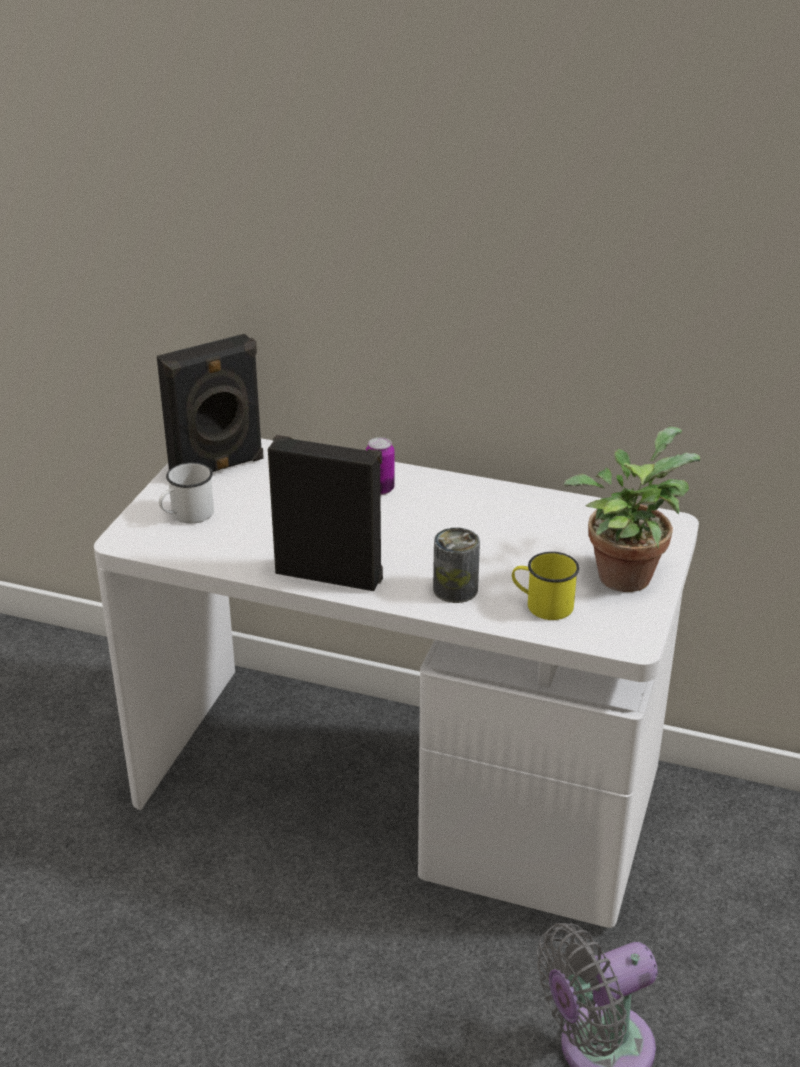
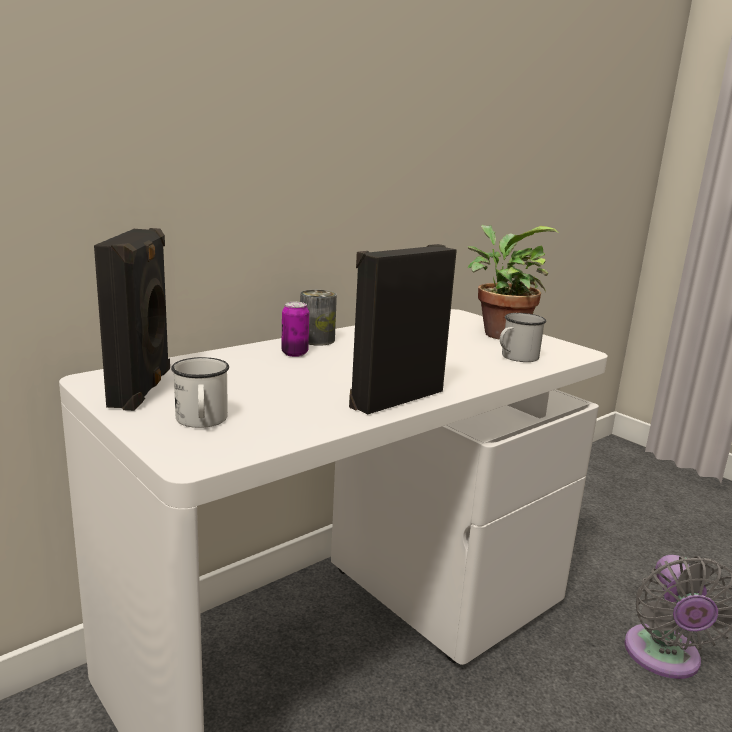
camera: 60 degrees left, 15 degrees down
(455, 589) = (469, 371): can -> can (317, 340)
(542, 605) = (515, 357): yellow mug -> white mug

